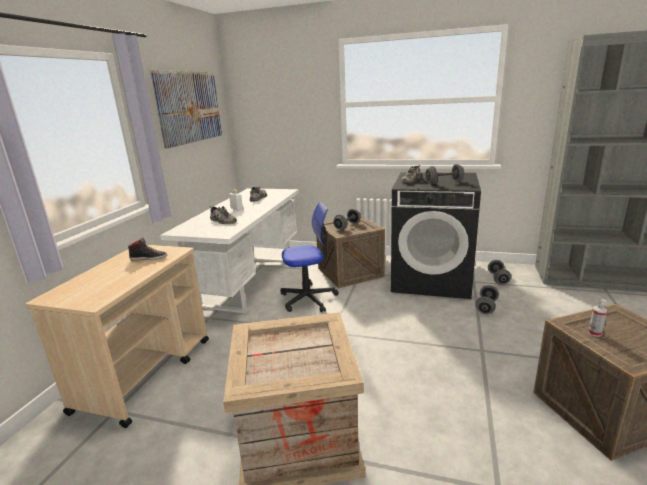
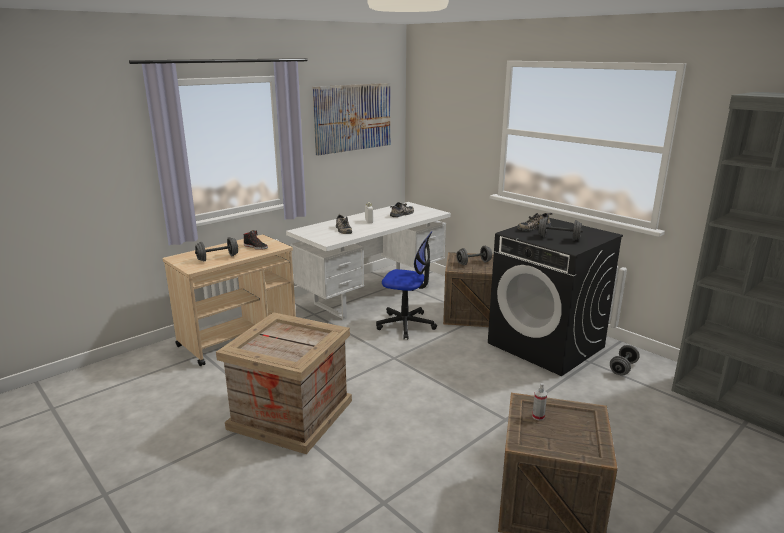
camera: 30 degrees right, 0 degrees up
(486, 307) = (566, 388): grey dumbbell -> grey dumbbell (217, 258)

